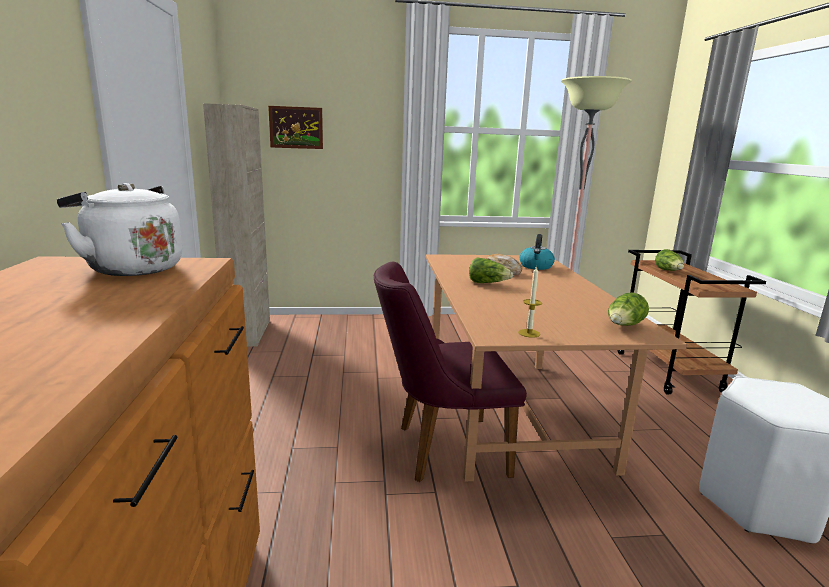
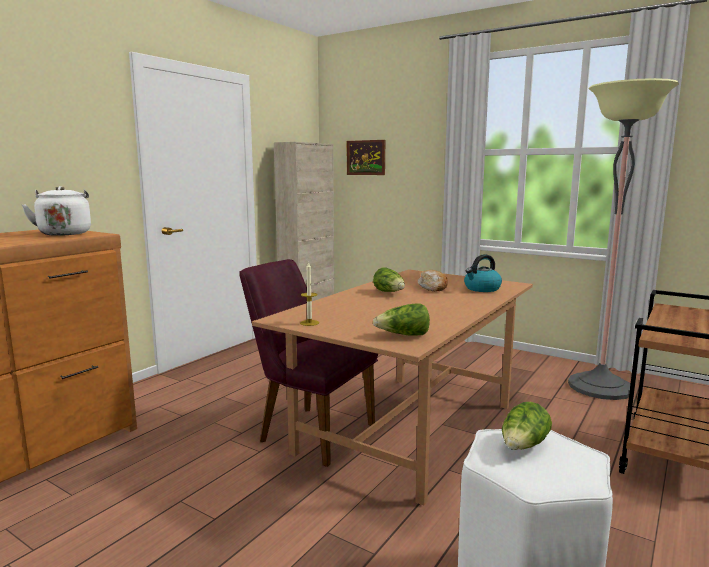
camera: 40 degrees right, 5 degrees down
(669, 271) = (669, 318): lettuce -> lettuce (523, 446)

